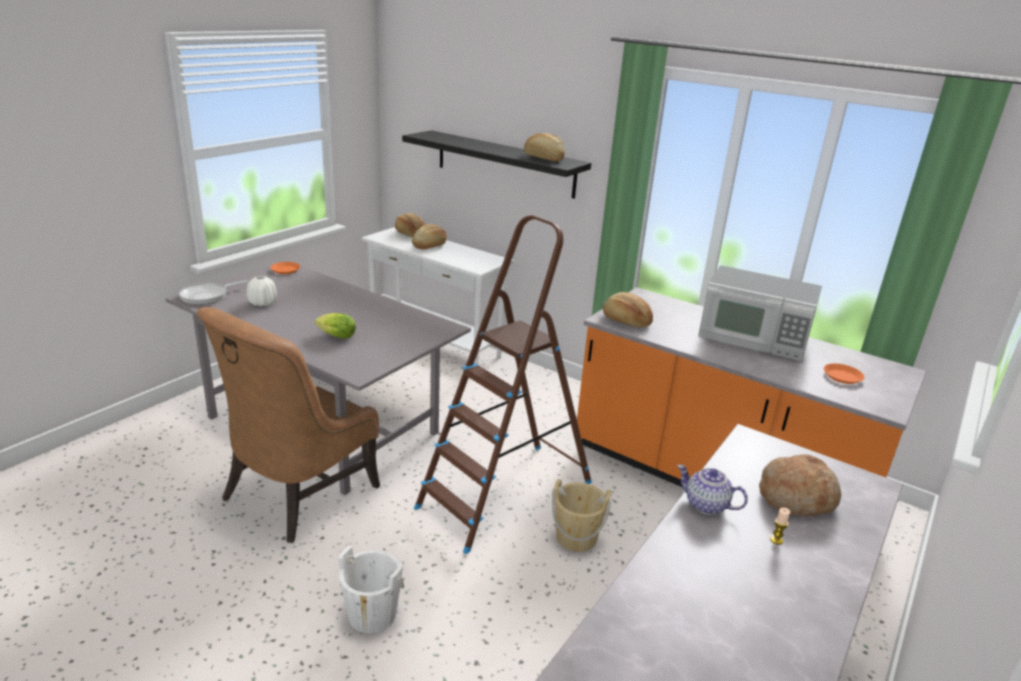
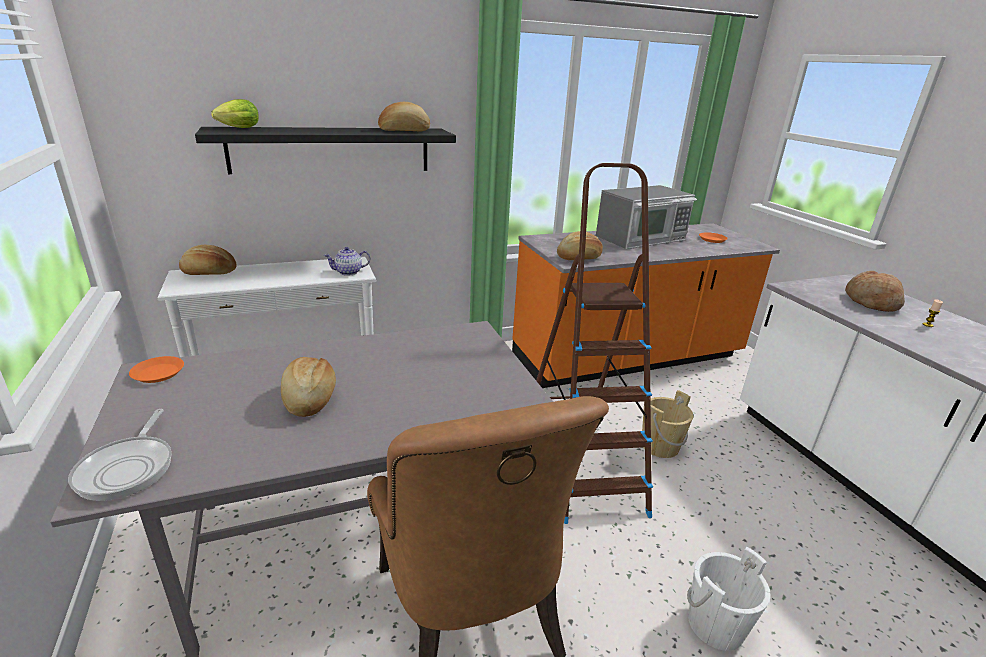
camera: 55 degrees left, 0 degrees up
(262, 303) = (242, 422): white vase -> none
(335, 336) = (422, 397): lettuce -> lettuce (237, 128)
(430, 245) = (261, 274): bread -> bread (308, 398)
(706, 505) = (885, 329): teapot -> teapot (349, 272)

